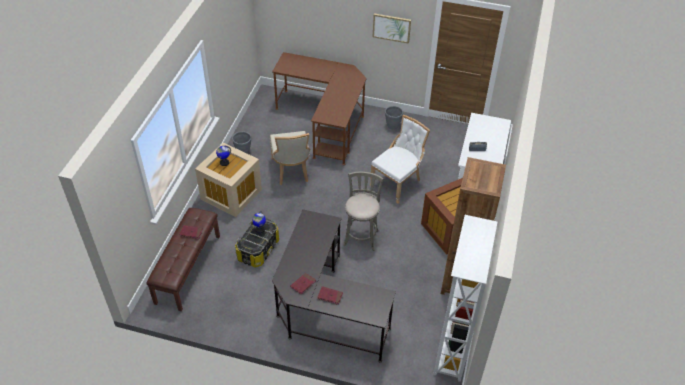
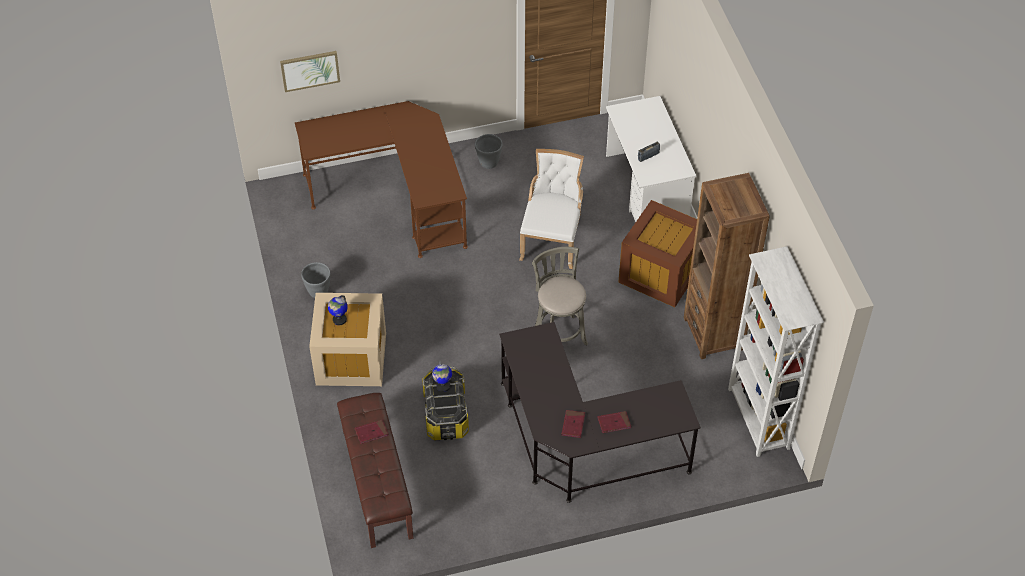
camera: 30 degrees left, 5 degrees up
(291, 171) = (405, 289): beige chair -> none
(391, 28) = (457, 33): picture -> picture (310, 70)

